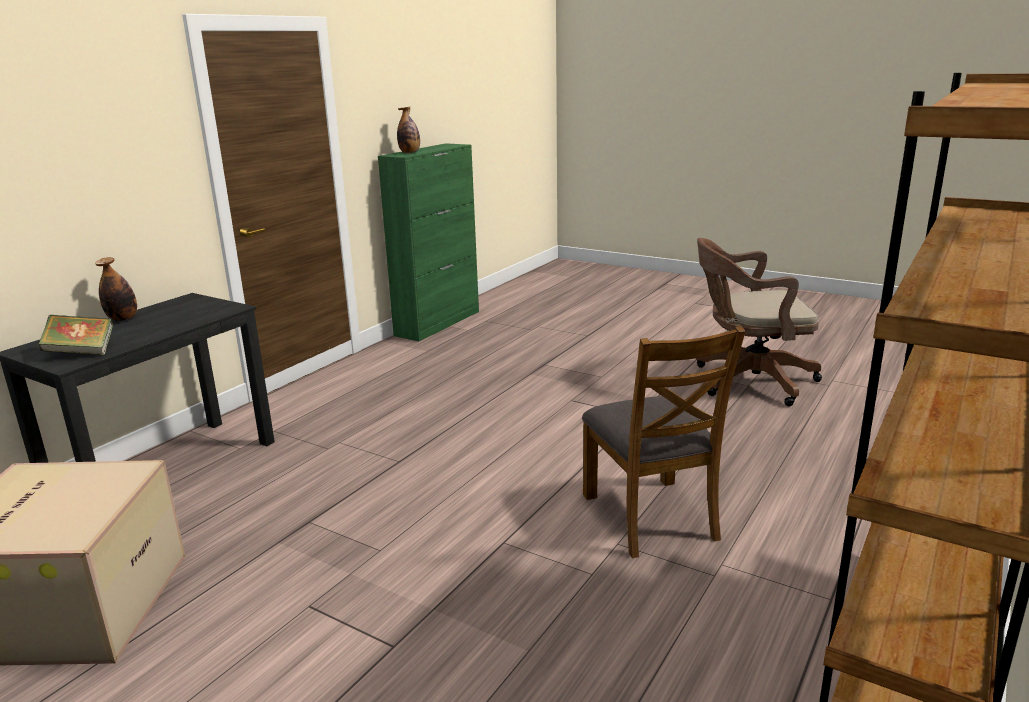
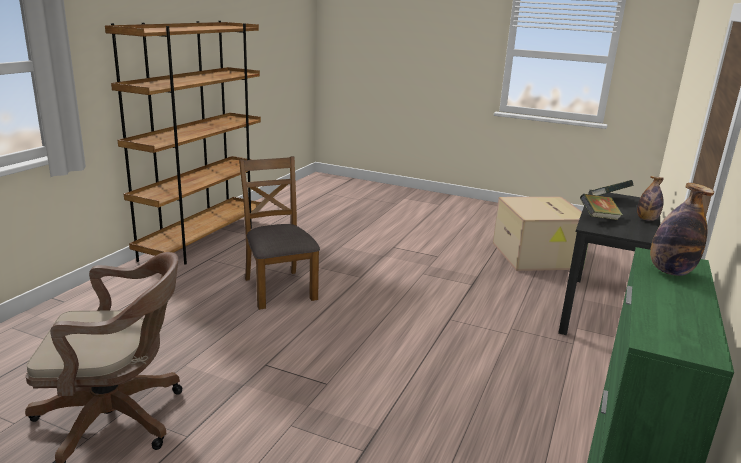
camera: 170 degrees right, 0 degrees up
(188, 320) = (598, 218): none -> book

